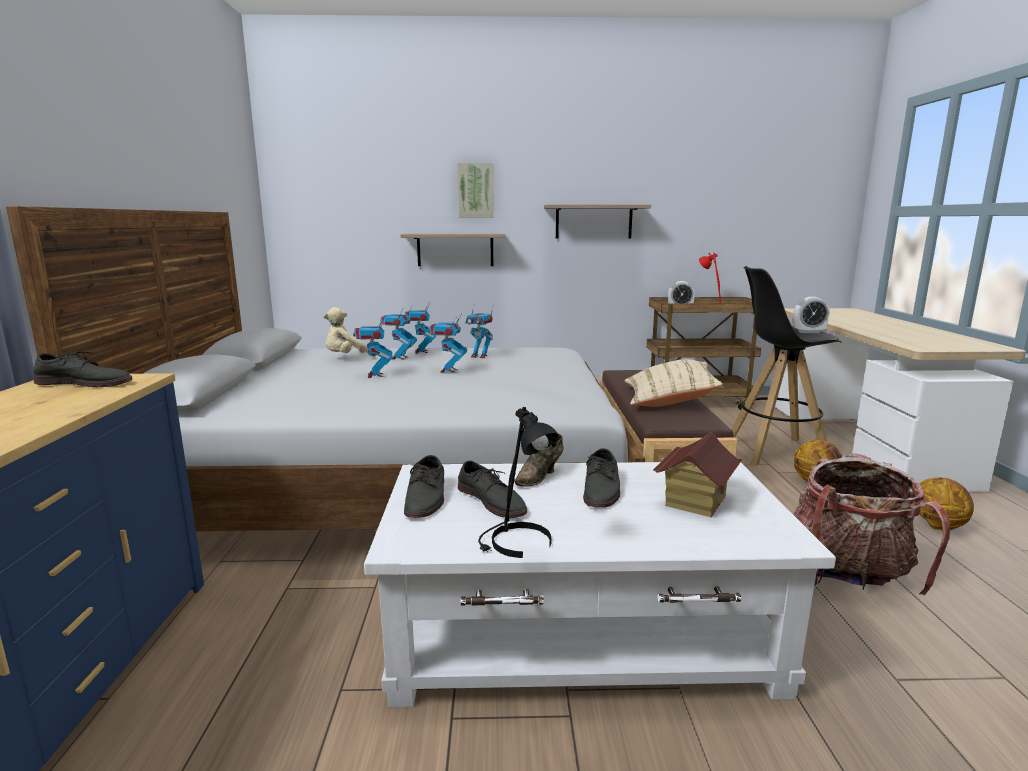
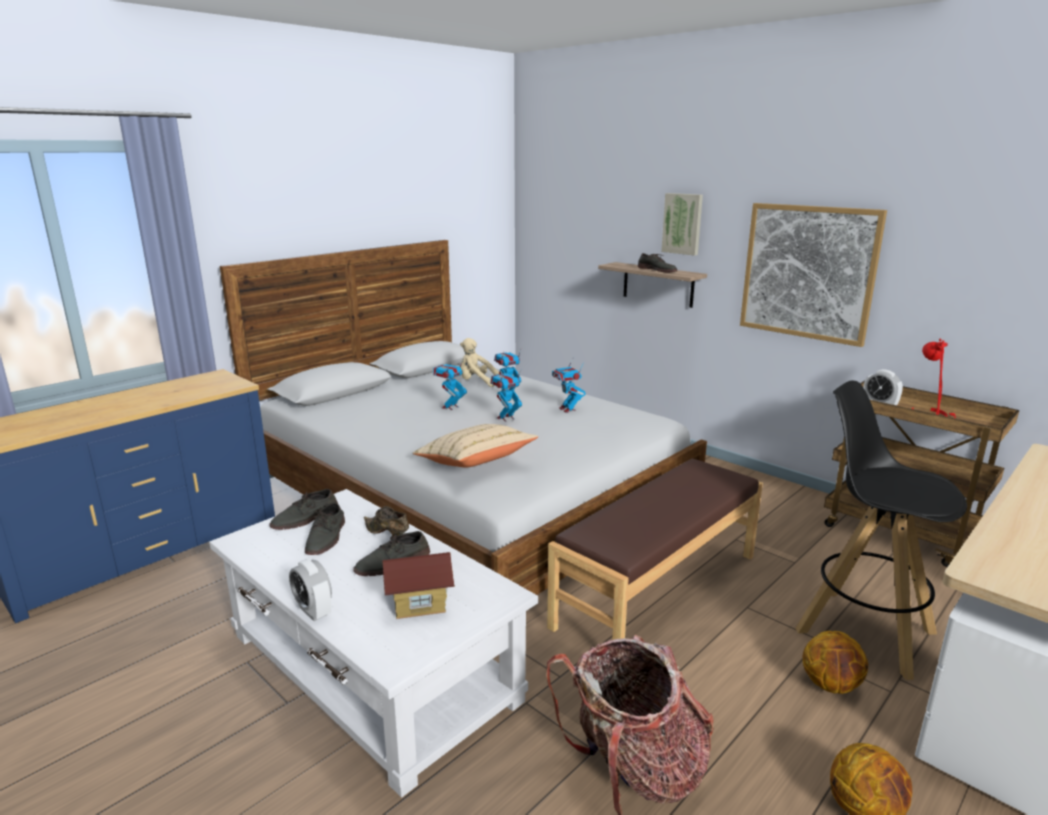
camera: 45 degrees right, 5 degrees up
(85, 383) = (215, 381): grey shoe -> grey shoe (657, 269)
(421, 352) = (538, 390): toy robot -> none
(518, 543) = (276, 570): black table lamp -> none
(540, 476) = (387, 534): brown shoe -> brown shoe turned 45 degrees clockwise
(593, 221) = (808, 272): shelf -> picture
(669, 400) = (654, 515): beige pillow -> beige pillow (475, 463)
(808, 332) = (916, 492): alarm clock -> alarm clock (313, 611)

